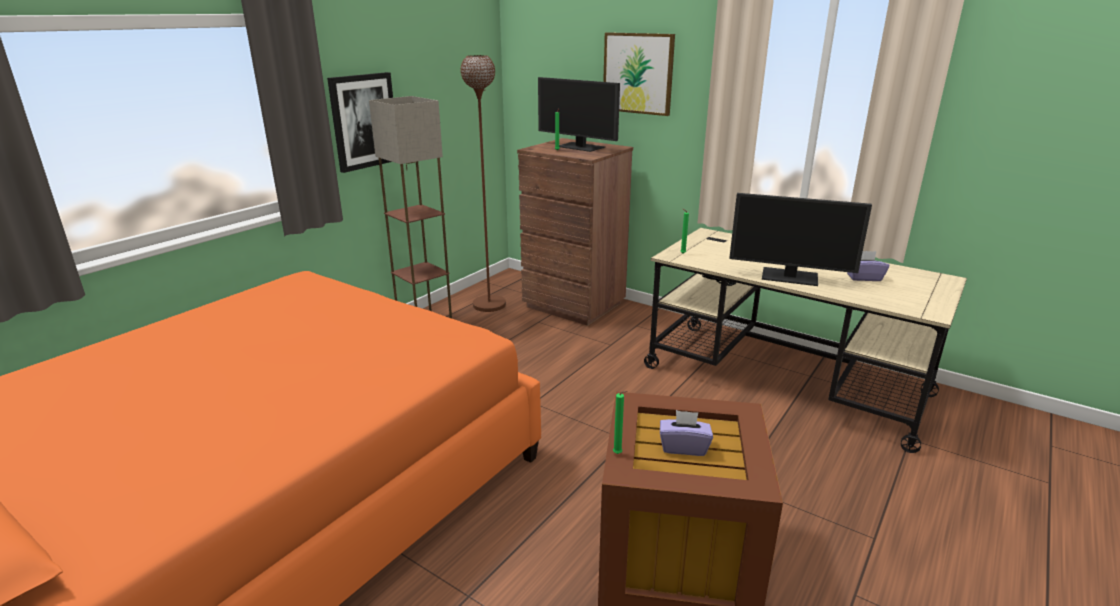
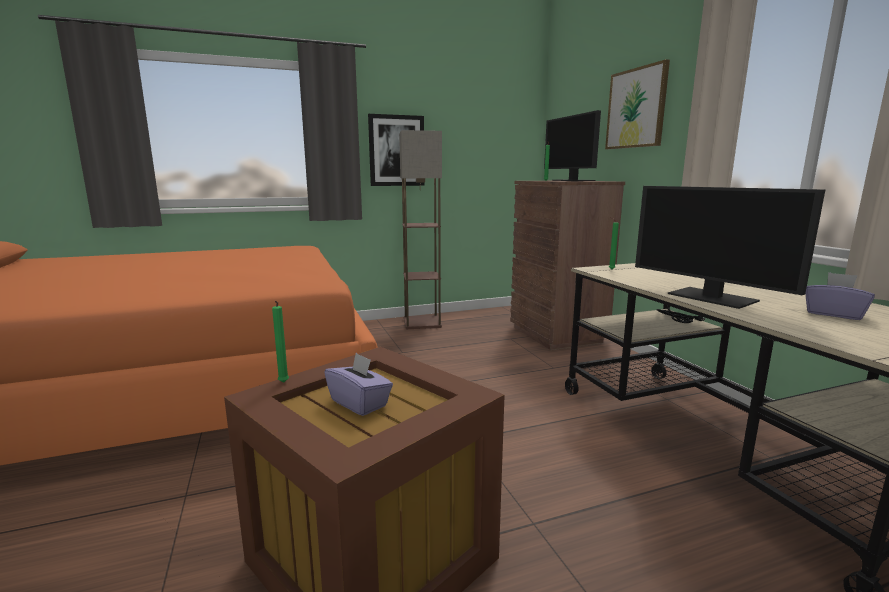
camera: 35 degrees right, 10 degrees down
(489, 304) = (486, 320): brown floor lamp -> none

